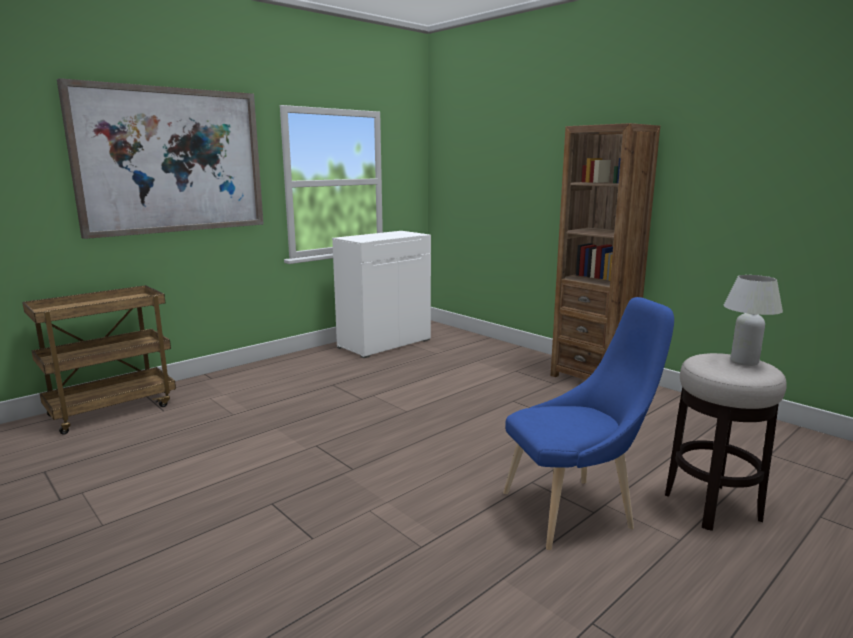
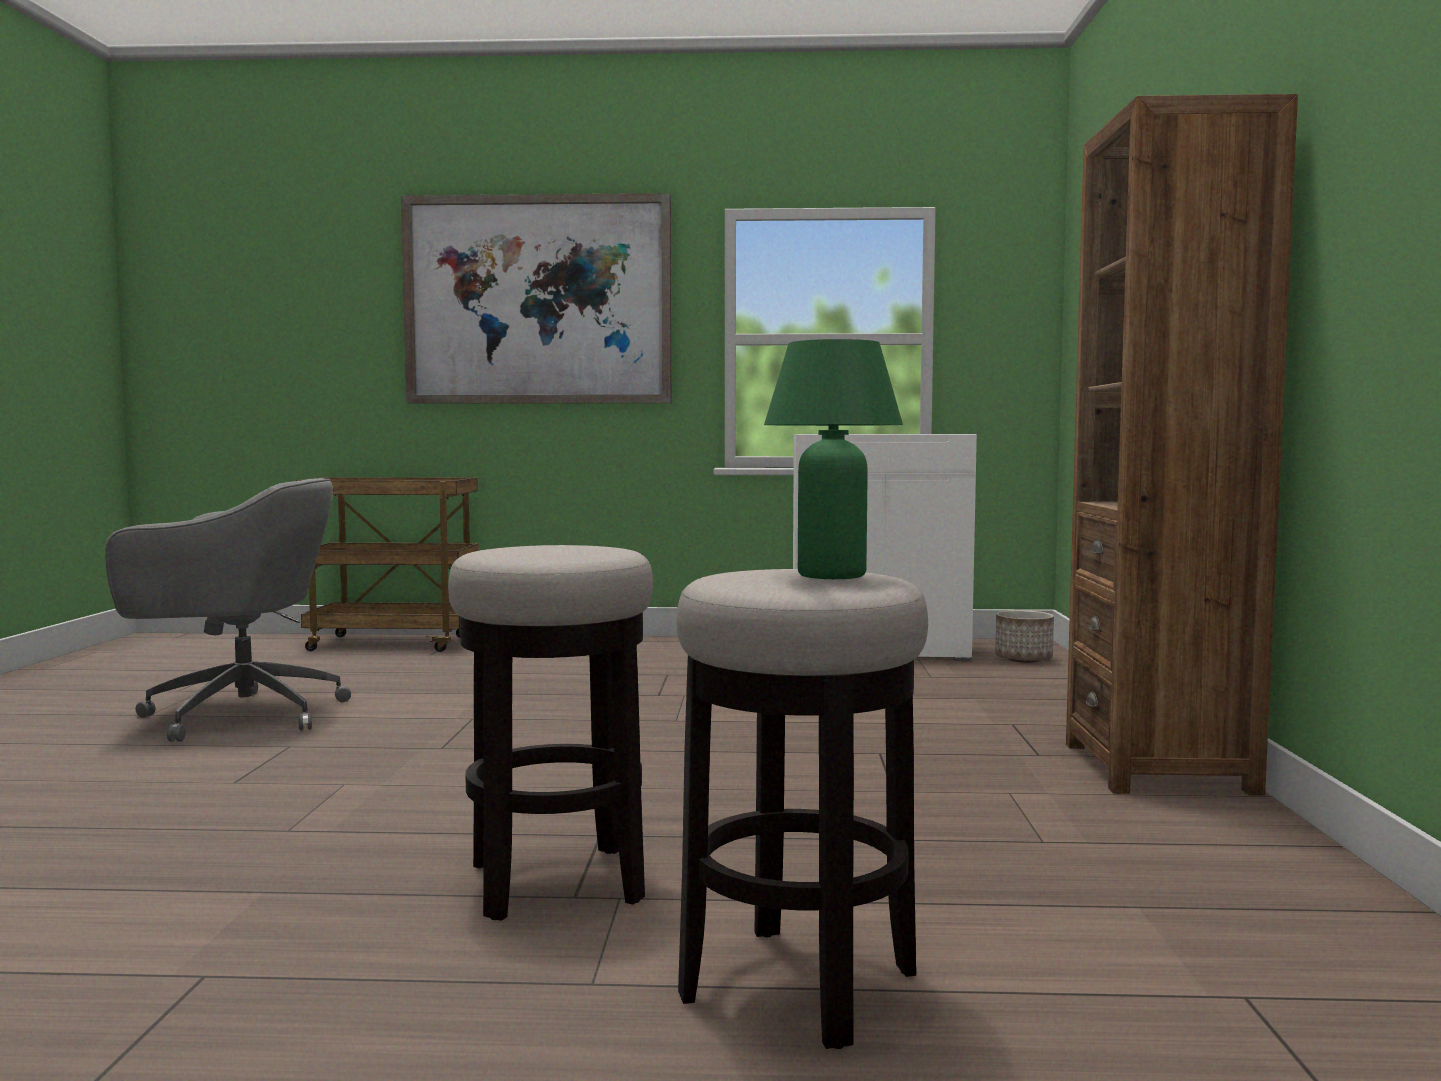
camera: 45 degrees right, 10 degrees down
(171, 499) = (237, 715): none -> grey office chair
(444, 334) = (1023, 659): none -> planter
(575, 510) = (556, 883): blue chair -> stool
(744, 362) = (831, 575): white table lamp -> green table lamp

